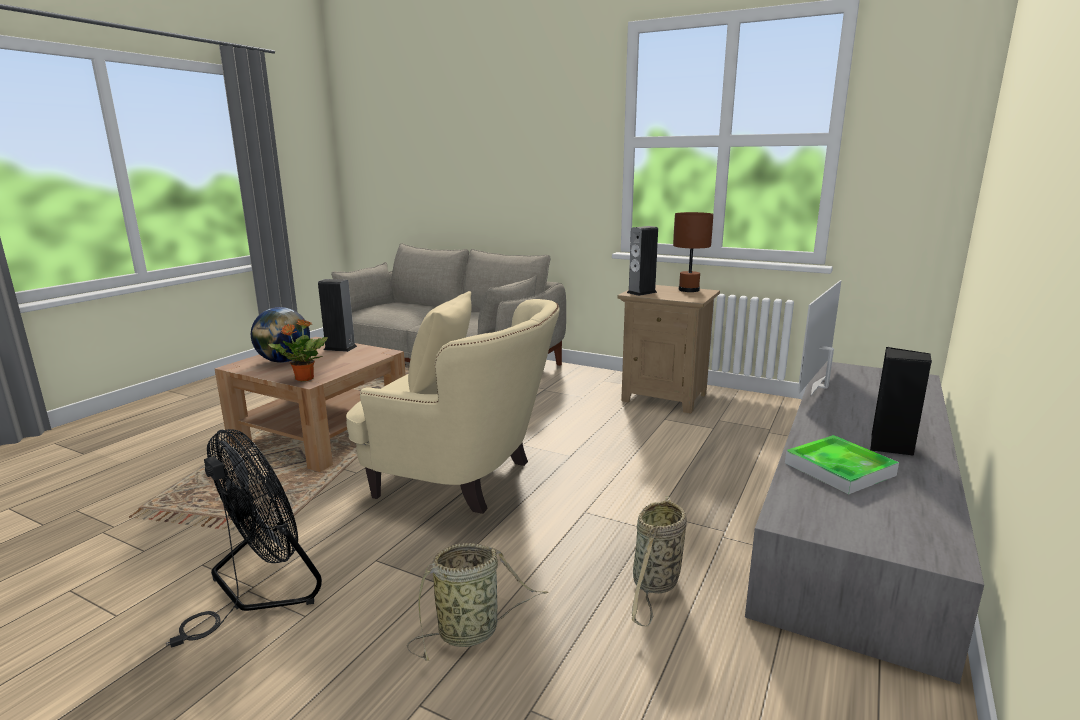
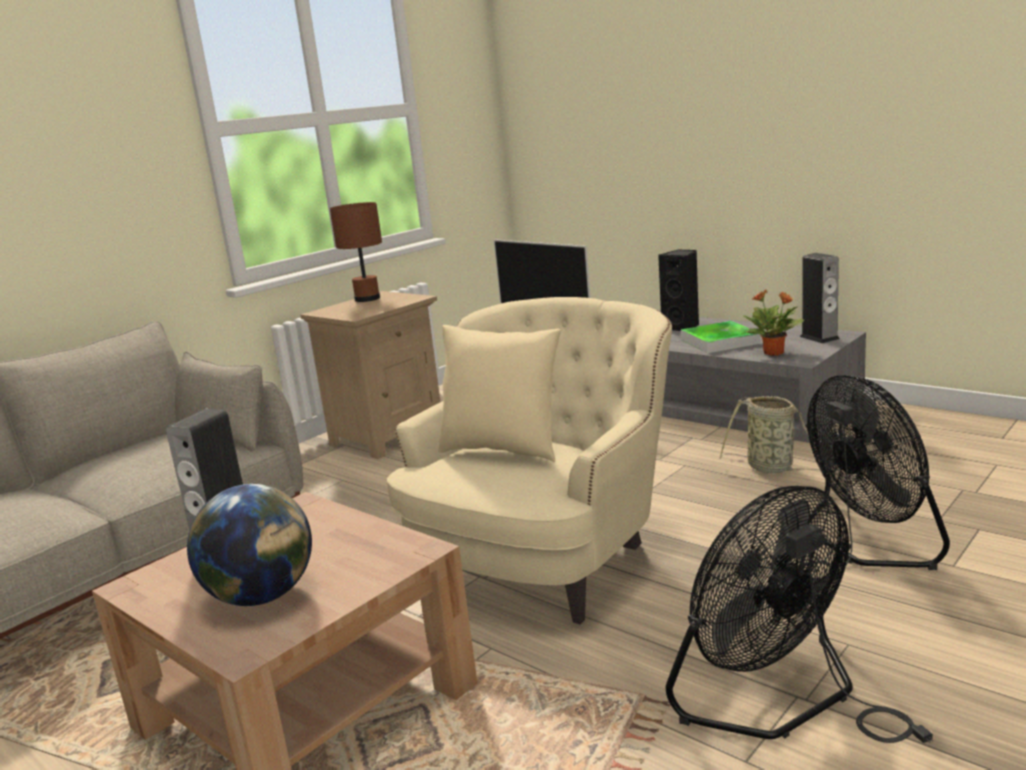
camera: 75 degrees left, 0 degrees up
(303, 379) = (399, 558): potted plant -> potted plant (774, 353)
(472, 631) = (852, 545): basket -> black fan
(641, 292) = (356, 313): speaker -> speaker (819, 337)

